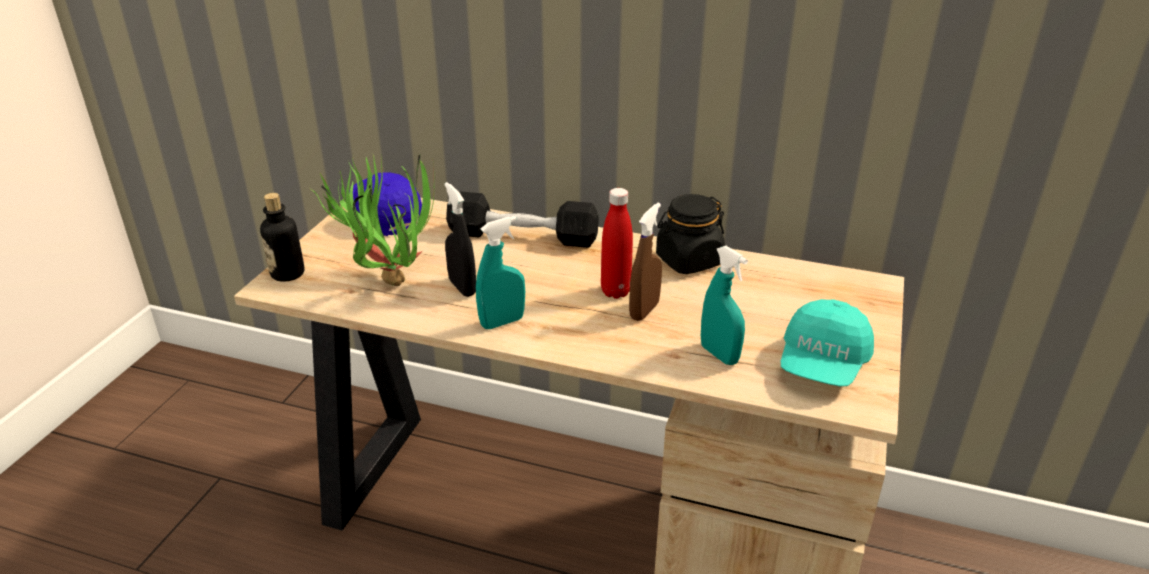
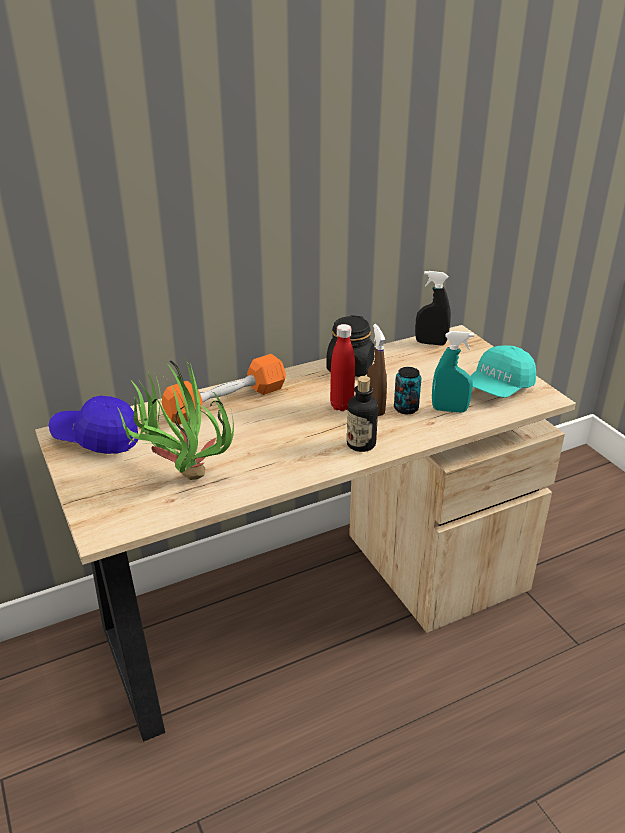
camera: 45 degrees left, 0 degrees up
(287, 273) = (97, 517): bottle -> bottle (361, 444)
(462, 287) = (246, 454): black spray bottle -> black spray bottle (430, 343)
(502, 322) = (309, 460): turquoise spray bottle -> none
(523, 236) = (226, 402): black dumbbell -> orange dumbbell
(674, 328) = (406, 408): none -> can
(822, 364) = (499, 387): turquoise cap -> turquoise cap turned 60 degrees clockwise

